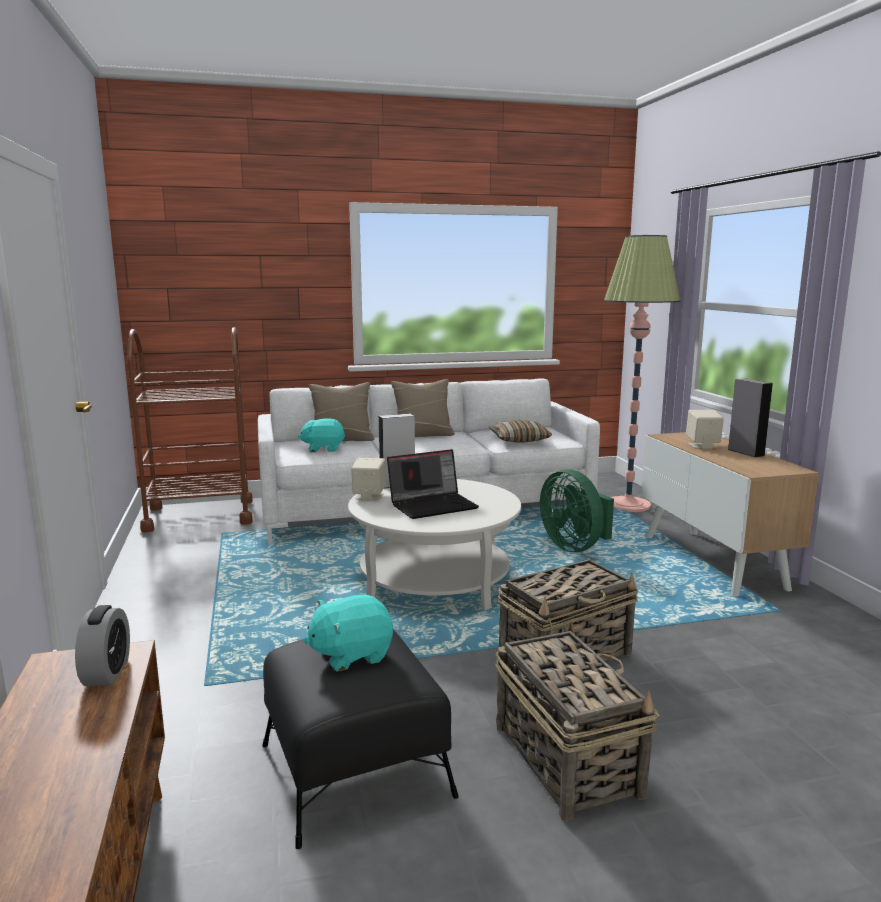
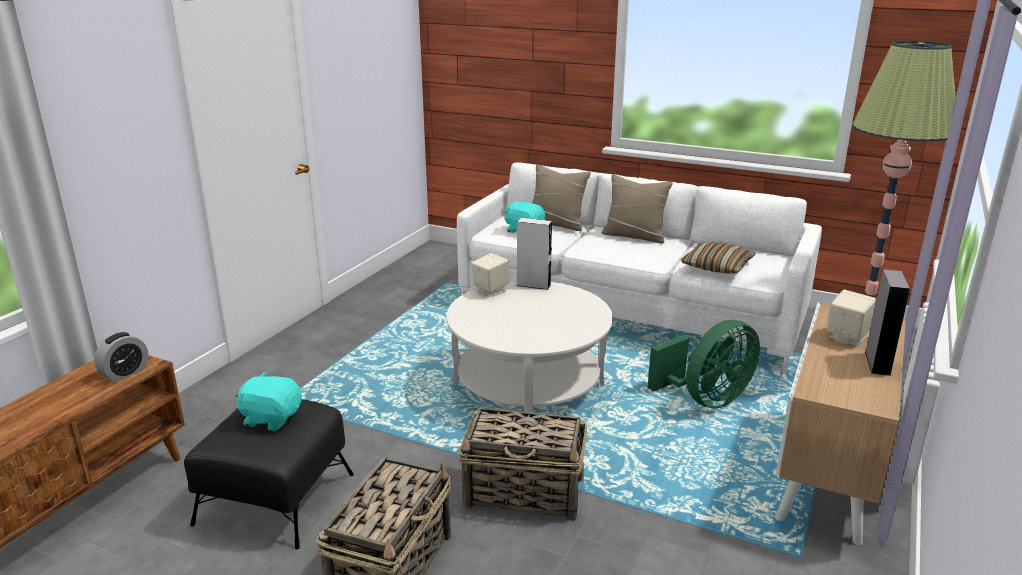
camera: 40 degrees right, 10 degrees up
(200, 515) = (454, 260): brown cart -> none
(433, 505) = (521, 316): laptop -> none
(575, 546) = (707, 399): green fan -> green fan turned 135 degrees counterclockwise

